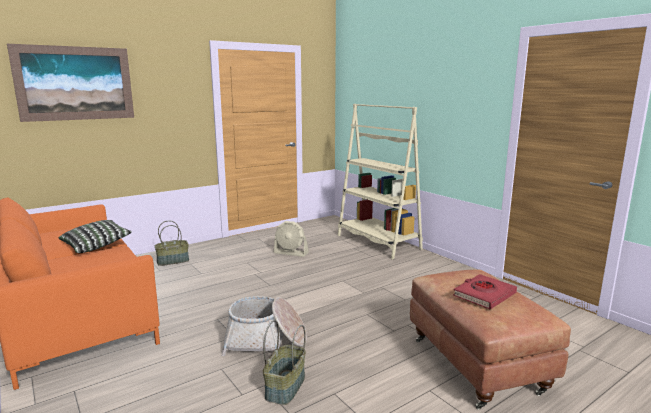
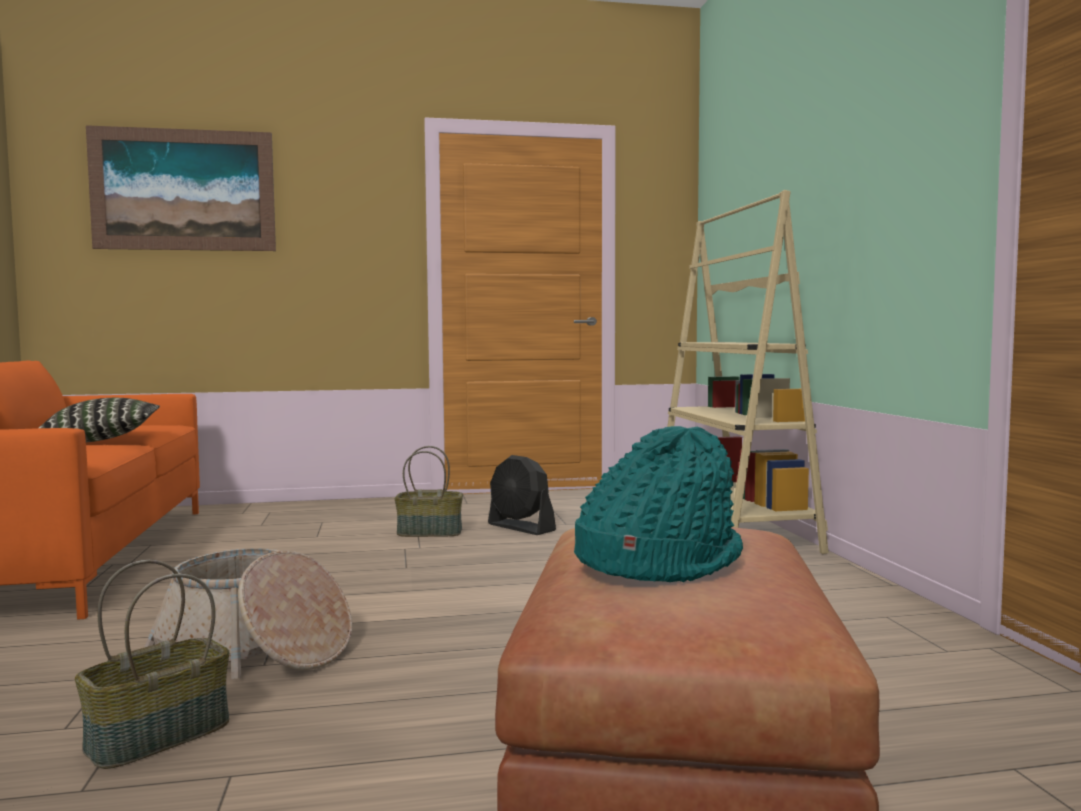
camera: 25 degrees right, 10 degrees down
(173, 261) = (302, 515): basket -> basket (430, 532)
(291, 253) = (521, 527): beige fan -> black fan
(484, 295) = (657, 562): red book -> turquoise hat

